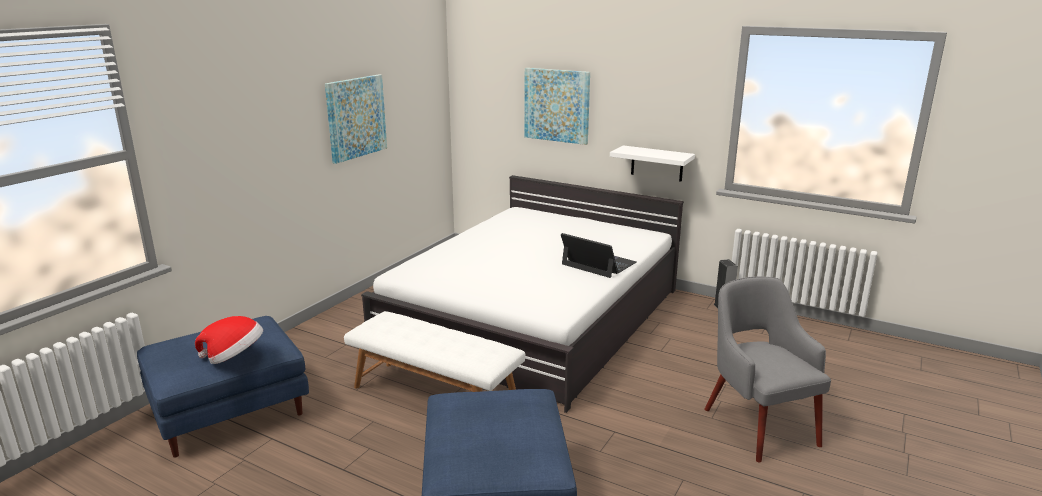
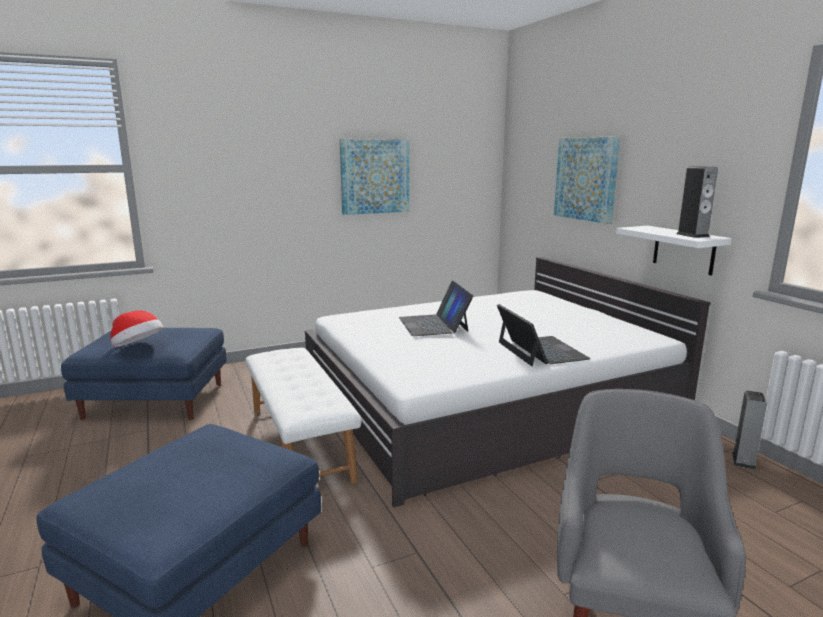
camera: 35 degrees right, 5 degrees down
(493, 260) = (433, 324): none -> laptop
(670, 154) = (692, 235): none -> speaker

